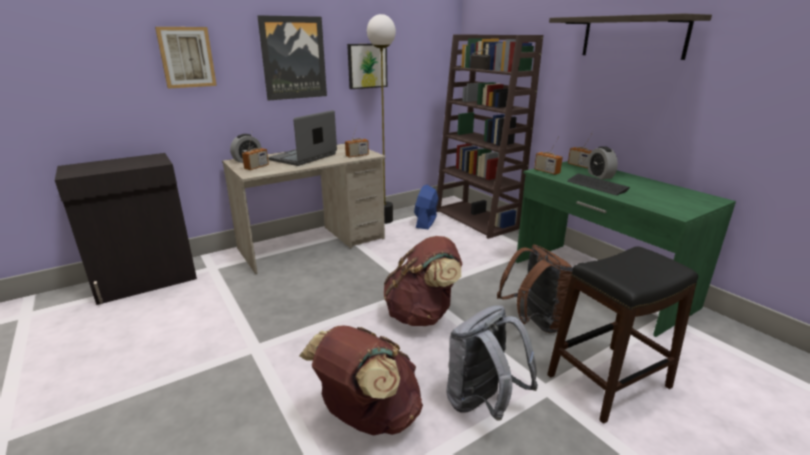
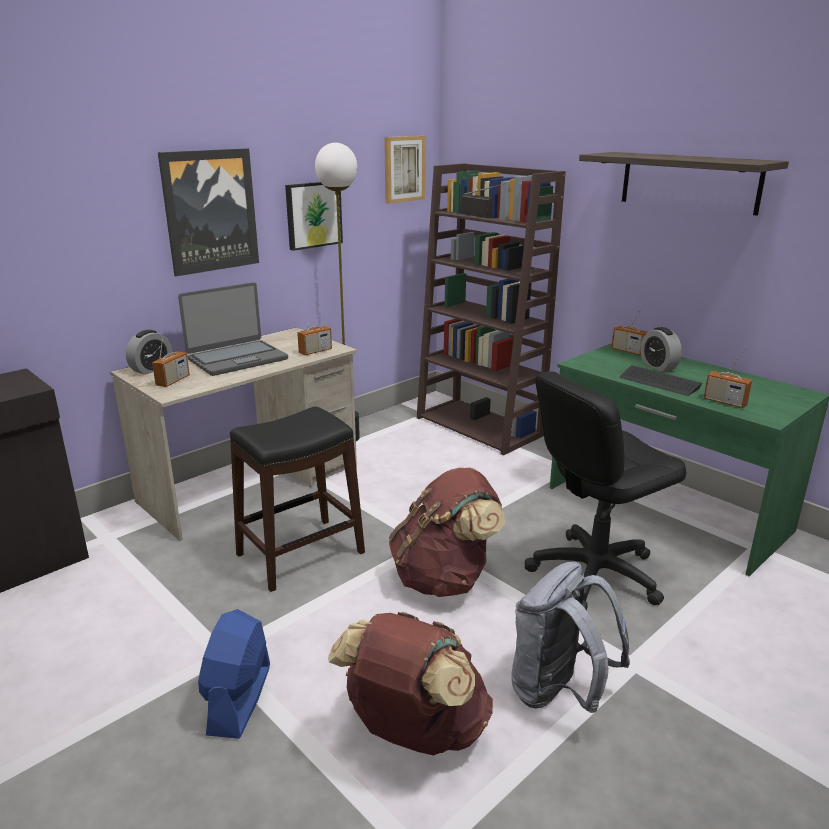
camera: 10 degrees left, 0 degrees up
(186, 57) = (55, 221): picture -> picture (403, 169)
(304, 157) = (237, 359): laptop -> laptop turned 150 degrees counterclockwise
(426, 222) = (408, 436): blue fan -> blue fan (239, 699)
(533, 323) = (594, 574): brown backpack -> black office chair
(546, 171) = (588, 363): radio -> radio (725, 402)
(609, 381) = (706, 643): black stool -> black stool (301, 554)

